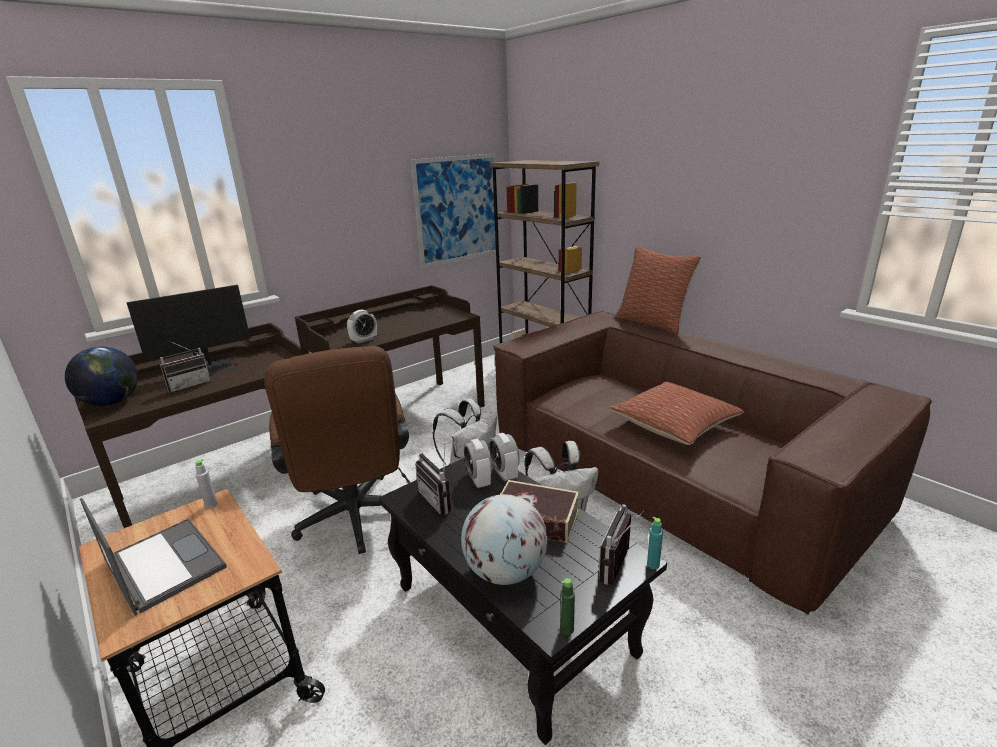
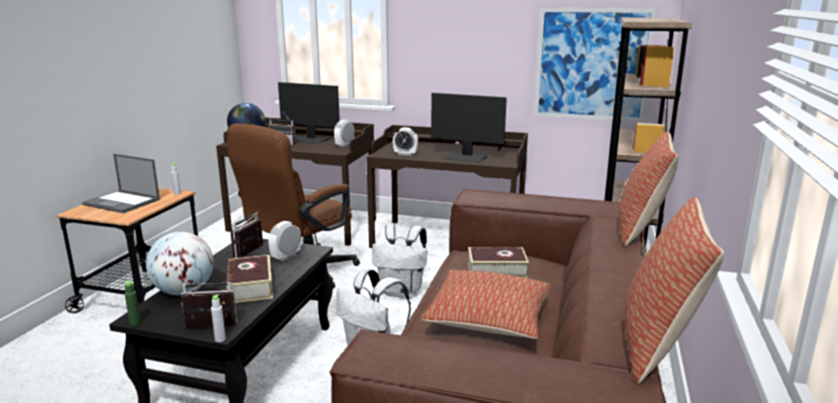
camera: 55 degrees right, 5 degrees down
(163, 564) = (122, 202): laptop -> laptop turned 105 degrees clockwise
(421, 323) = (465, 158): none -> monitor
(504, 474) = (303, 262): alarm clock -> alarm clock (345, 145)
(595, 396) = (496, 270): none -> book
(653, 565) = (220, 339): turquoise bottle -> grey bottle
(832, 371) = (657, 346): none -> pillow

